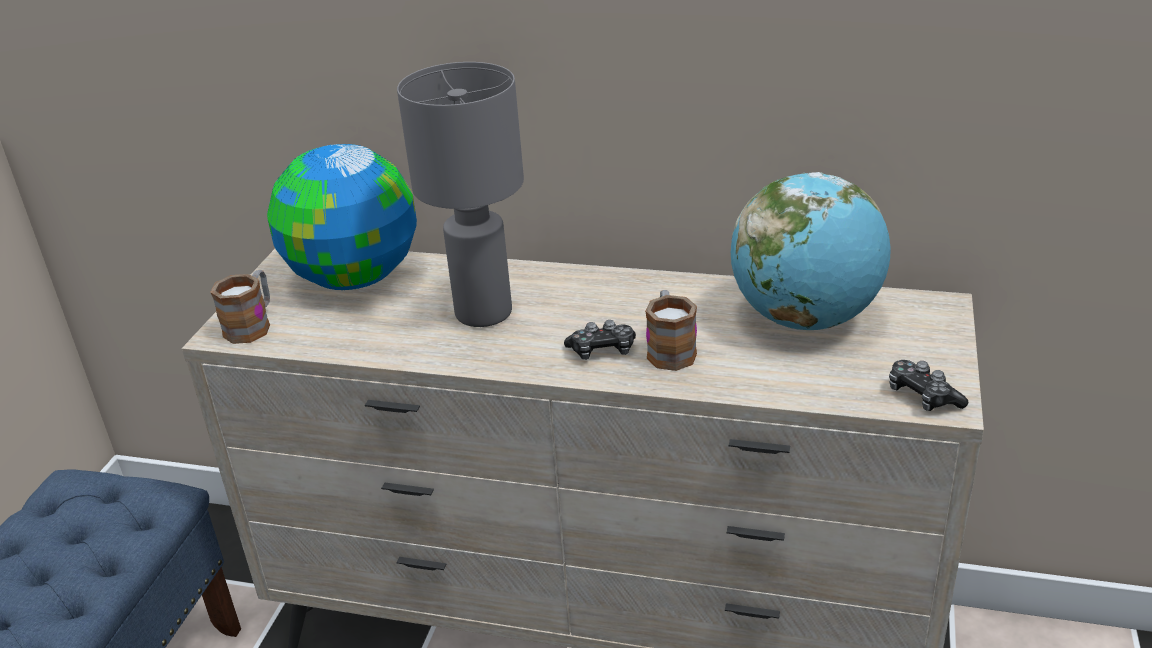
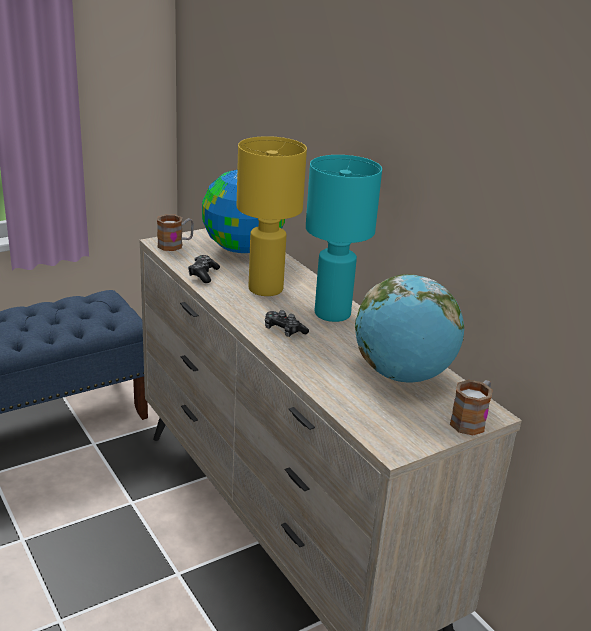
camera: 40 degrees right, 5 degrees down
(485, 313) = (266, 289): grey table lamp -> yellow table lamp
(614, 296) = (333, 314): none -> turquoise table lamp
(669, 349) = (313, 347): mug -> mug (471, 420)
(922, 396) = (390, 438): game controller -> game controller (203, 274)

